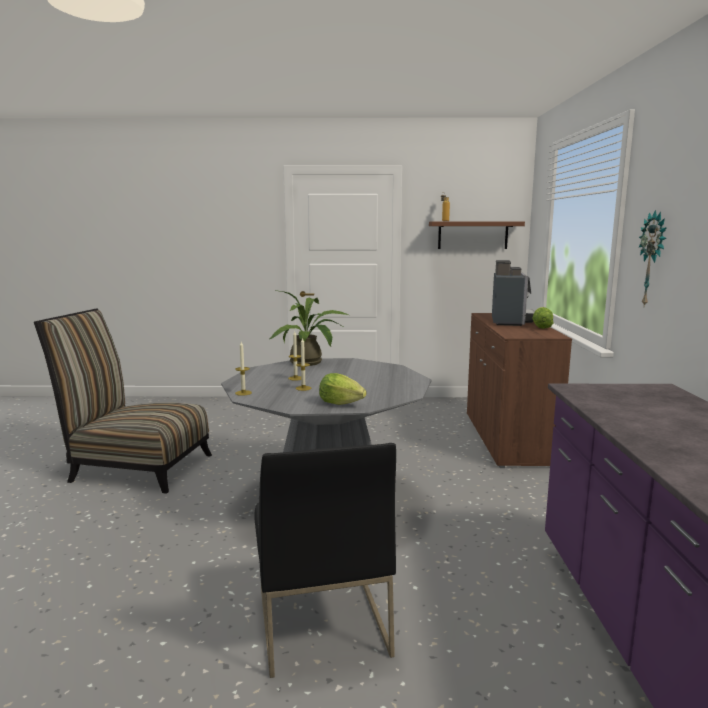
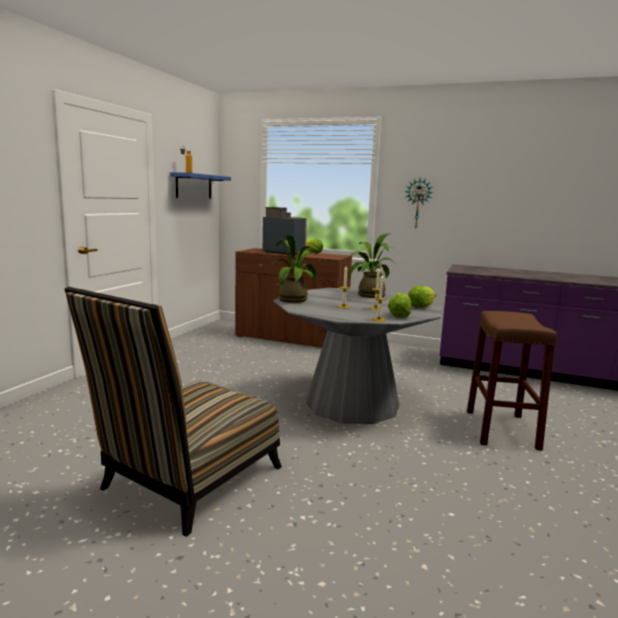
camera: 70 degrees left, 0 degrees up
(272, 398) = (399, 316): none -> lettuce
(320, 621) = (501, 429): black chair -> brown stool
(376, 381) = (368, 296): none -> potted plant
(473, 235) = (194, 186): brown shelf -> blue shelf

